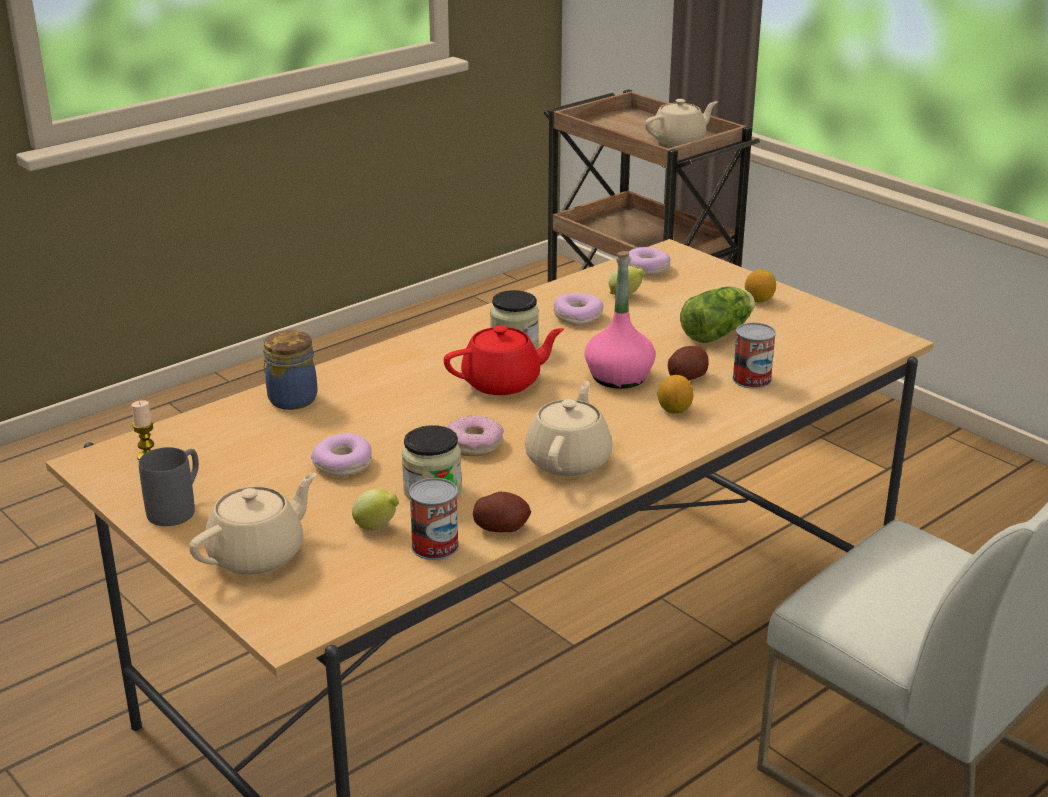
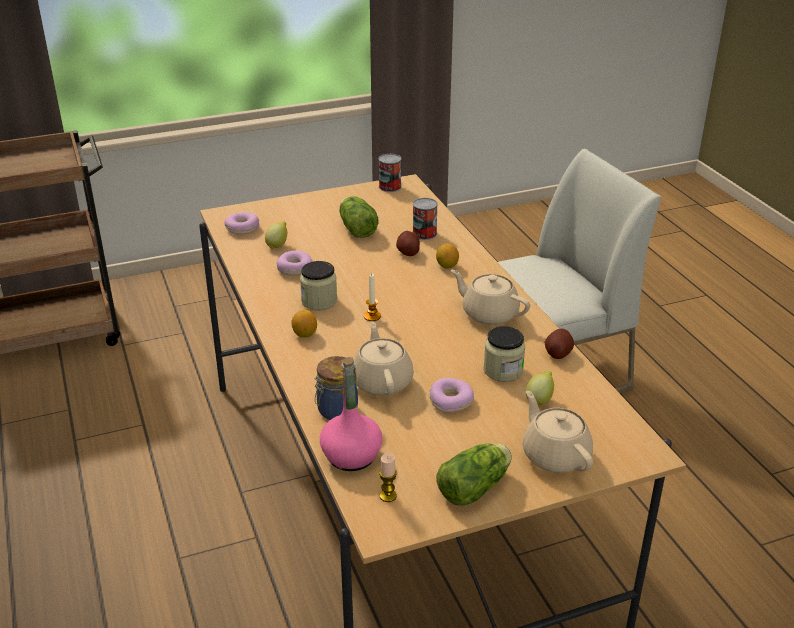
camera: 70 degrees left, 5 degrees up
(178, 508) = (476, 487): grey mug -> lettuce
(435, 546) = (570, 381): can -> can (390, 187)
(474, 444) = (451, 344): donut -> none
(503, 383) = (372, 316): red teapot -> candle
(618, 377) = (392, 274): pink bottle -> pink bottle (351, 456)
(679, 141) = (43, 162): beige teapot -> beige teapot (382, 381)
(759, 300) = (322, 205): lemon -> lemon (304, 334)

